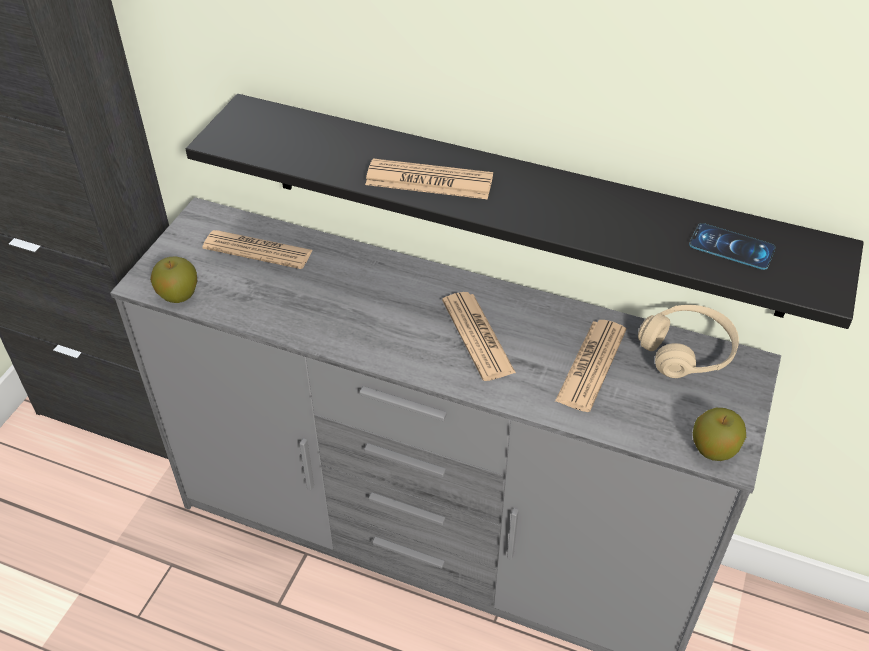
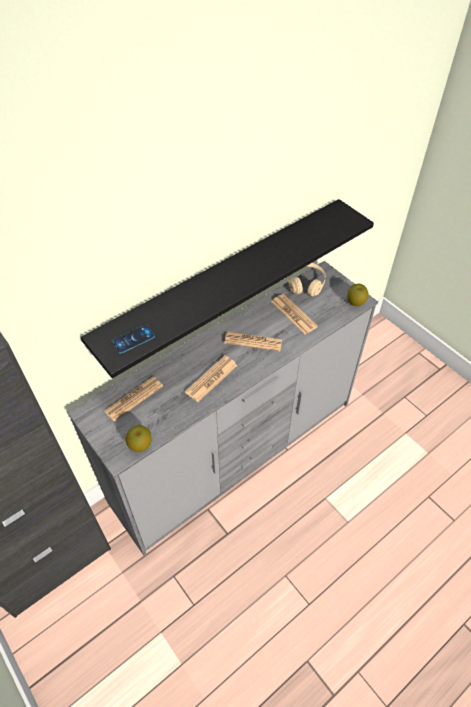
camera: 60 degrees left, 5 degrees up
(429, 181) = (213, 294): newspaper -> newspaper (211, 379)
(731, 247) = (320, 230): phone -> phone (133, 339)

